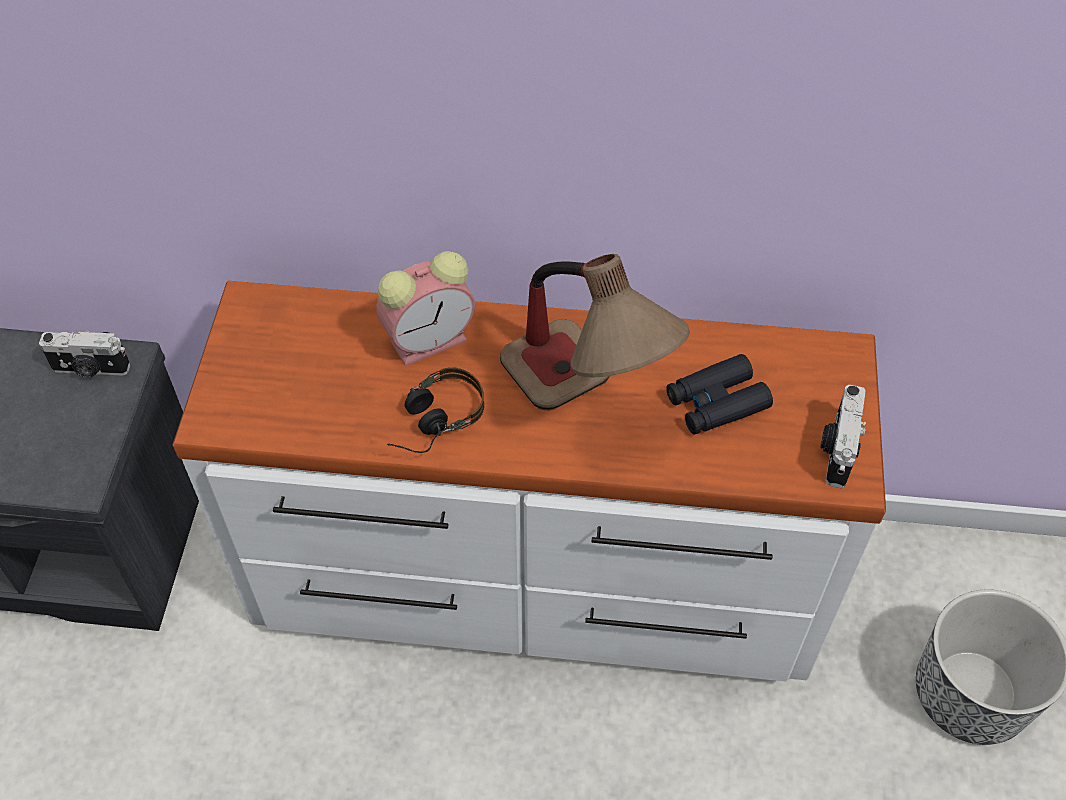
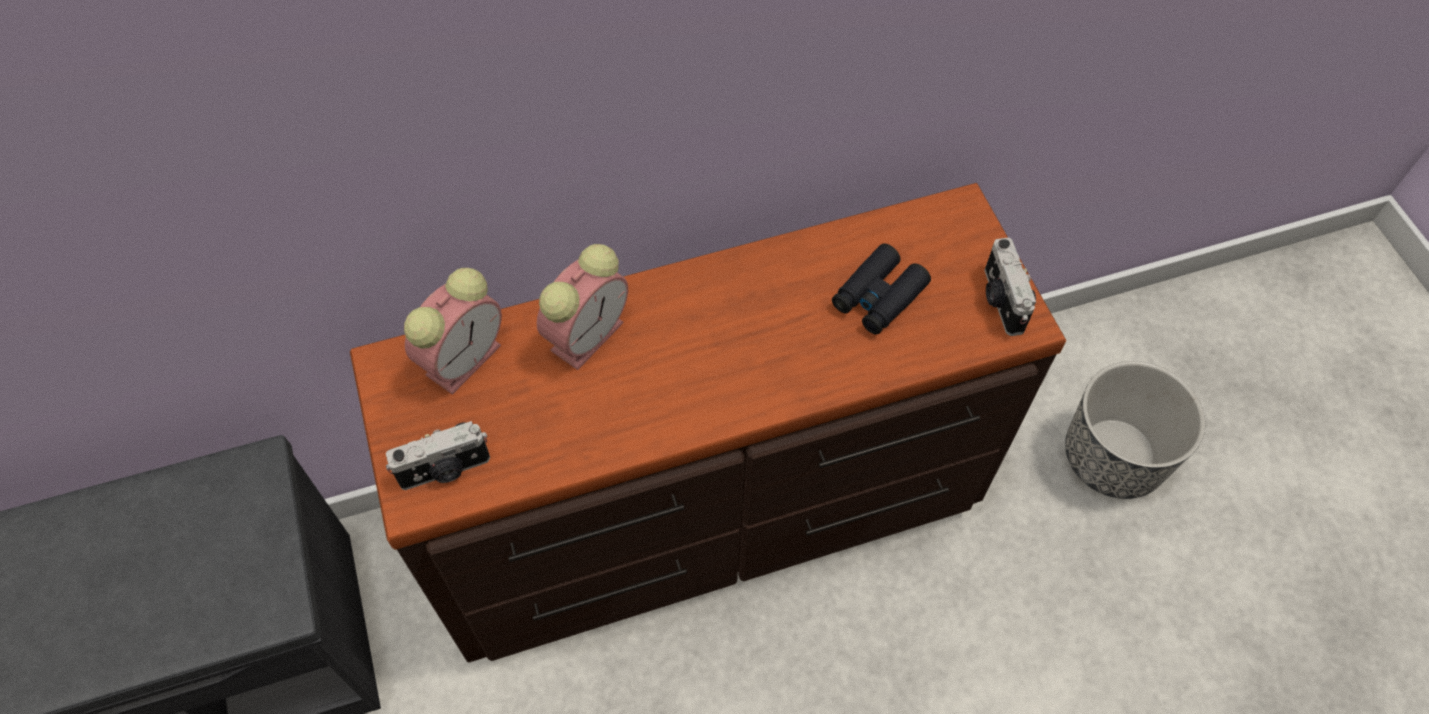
camera: 25 degrees left, 5 degrees up
(91, 369) = (226, 489): camera -> camera (445, 470)
(316, 320) = (465, 357): none -> alarm clock
(431, 422) = (633, 416): headphones -> none
(533, 581) = (711, 510): white dresser -> brown dresser
(586, 404) = (765, 342): table lamp -> none

